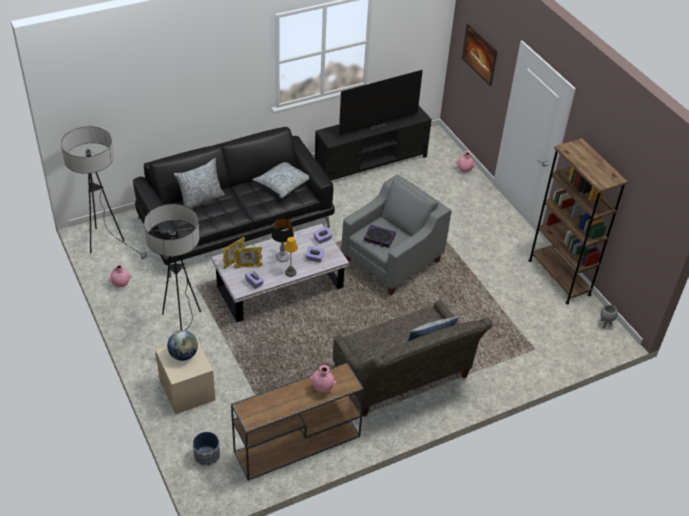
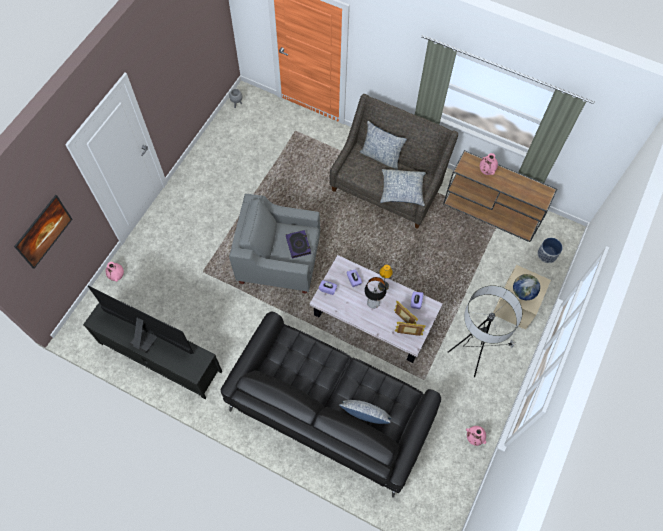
camera: 125 degrees left, 20 degrees up
(106, 243) = (444, 496): floor lamp -> none
(282, 184) = (288, 365): pillow -> pillow (402, 191)
(559, 277) = (208, 149): brown bookcase -> none

